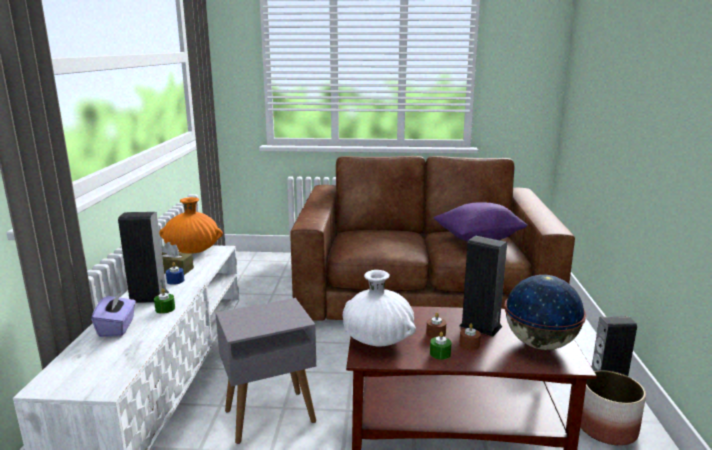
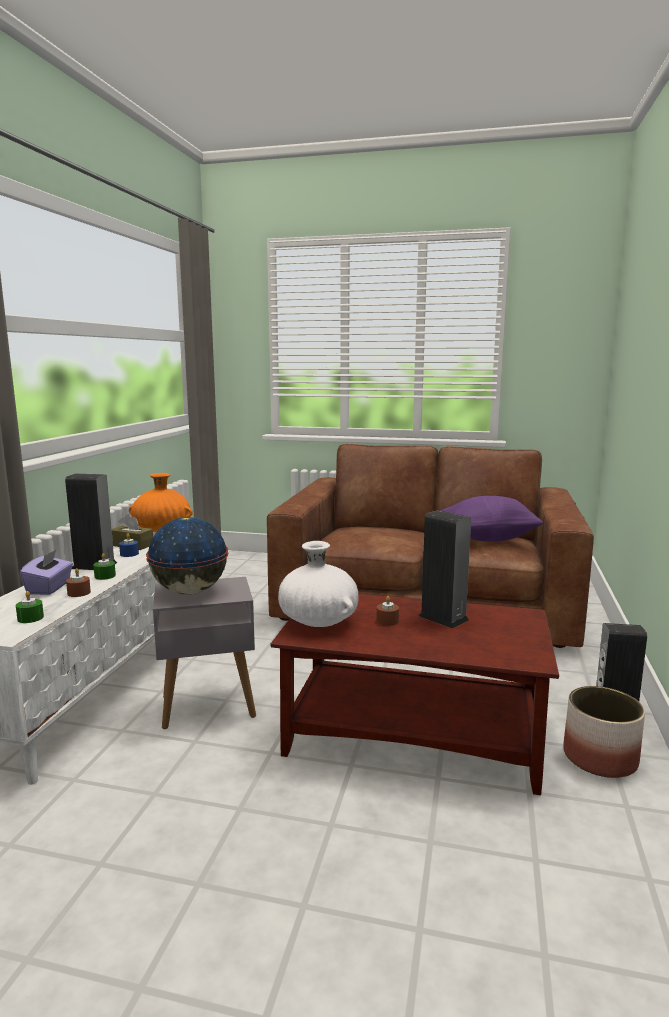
camera: 10 degrees right, 5 degrees down
(440, 353) = (381, 639): green candle -> green candle (30, 618)
(469, 345) = (420, 634): brown candle -> brown candle (79, 593)
(539, 344) = (504, 639): globe -> globe (189, 591)

